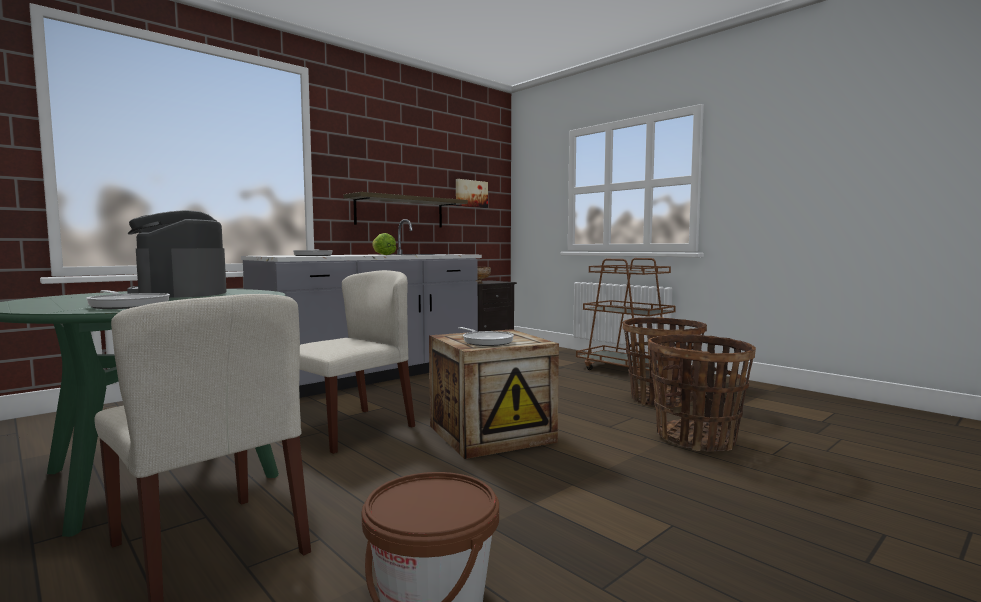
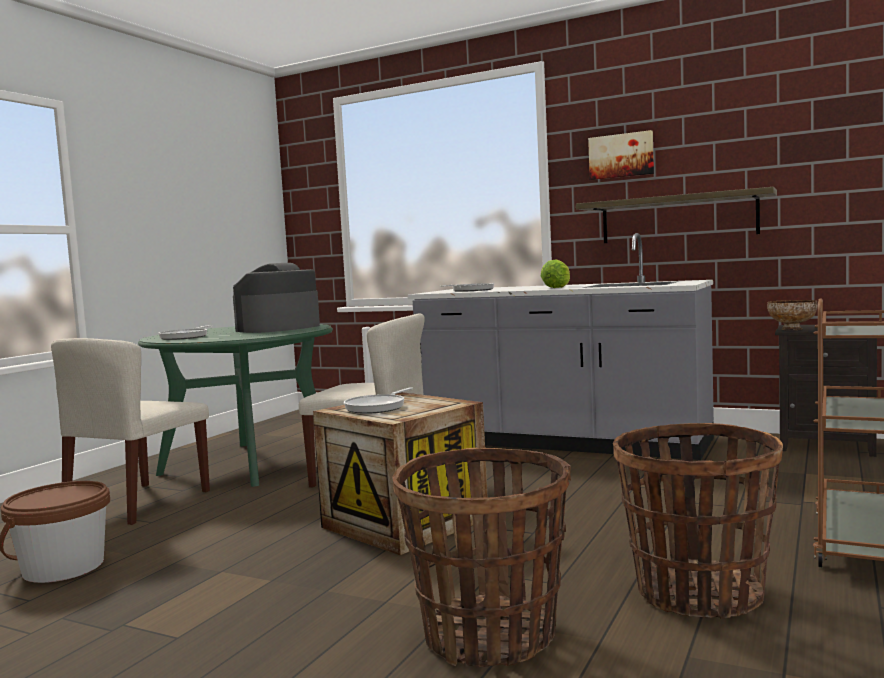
camera: 70 degrees right, 0 degrees up
(471, 193) = (832, 167): picture -> picture (621, 155)

